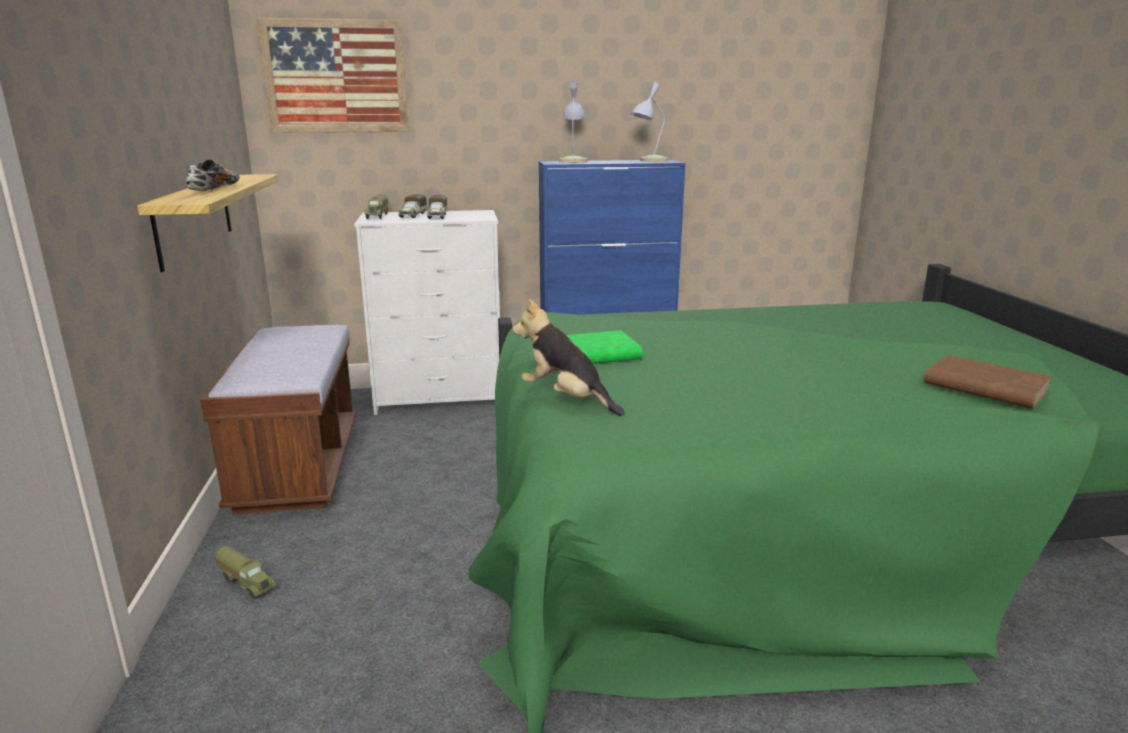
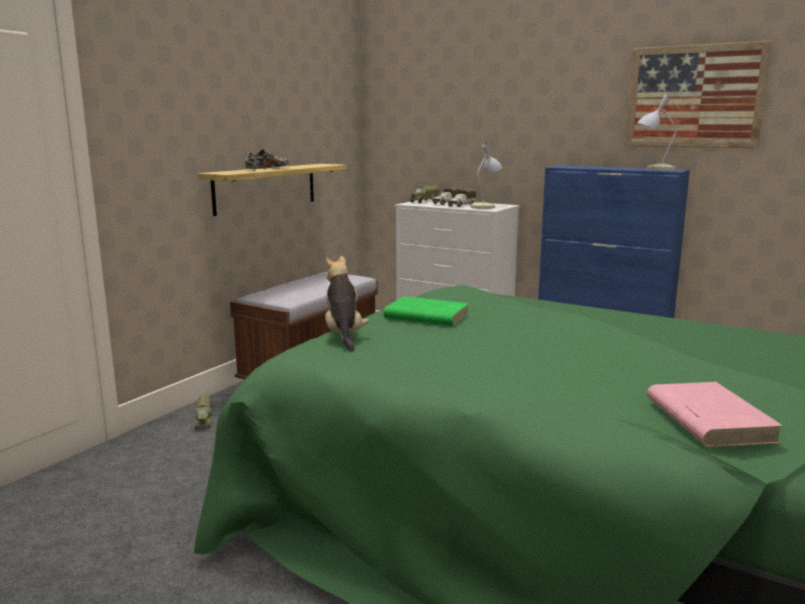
camera: 40 degrees right, 5 degrees down
(336, 77) = (417, 97): picture -> picture (694, 96)
(573, 161) = (584, 166): table lamp -> table lamp (486, 207)
(984, 387) = (707, 419): brown book -> pink book

